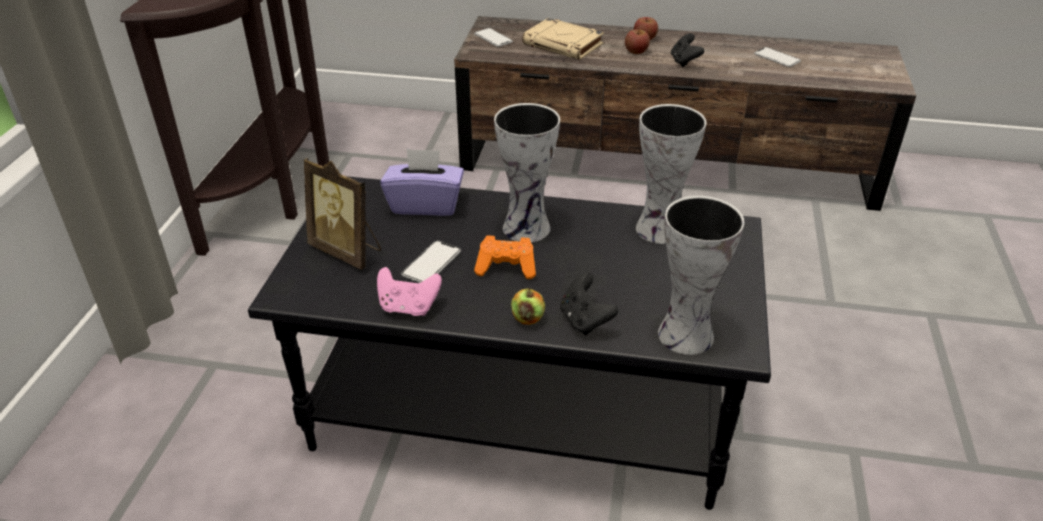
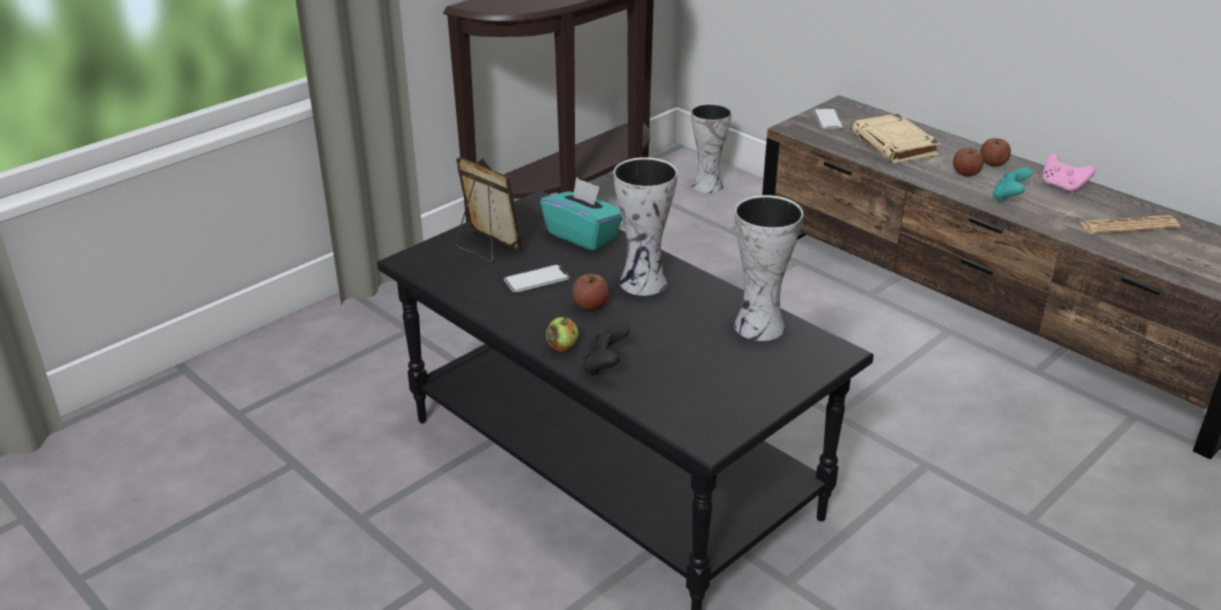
camera: 35 degrees right, 5 degrees down
(348, 251) = (486, 248): picture frame -> picture frame turned 150 degrees clockwise
(408, 307) = (484, 303): pink game controller -> pink game controller (1062, 187)
(425, 204) = (583, 236): purple tissue box -> turquoise tissue box
(506, 267) = (590, 305): orange game controller -> apple
(683, 334) = (673, 409): vase -> vase (706, 185)
(684, 61) = (1008, 198): black game controller -> turquoise game controller
(777, 58) = (1128, 226): phone -> newspaper

